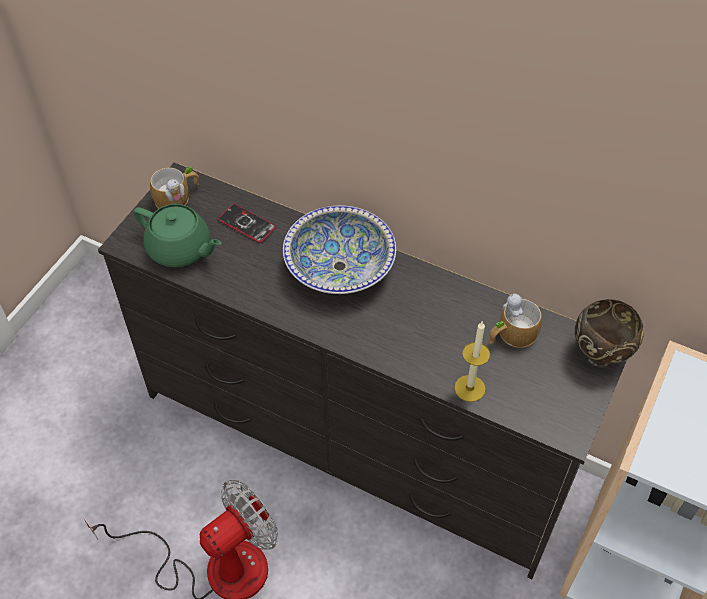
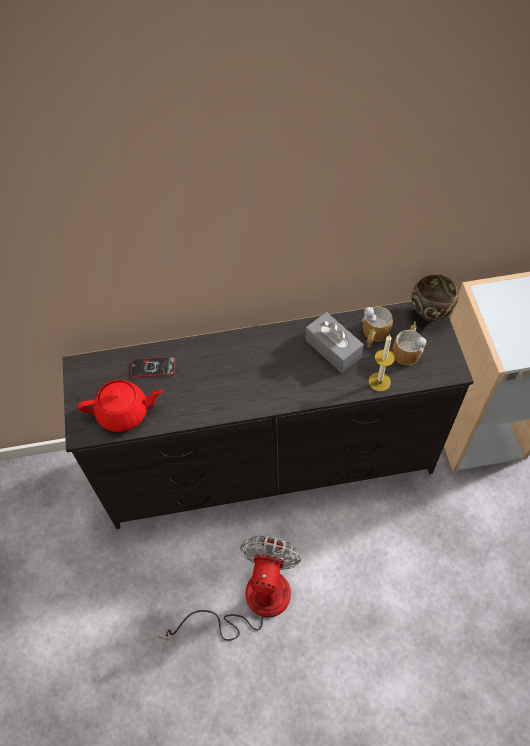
camera: 35 degrees left, 5 degrees up
(178, 197) = (89, 379): mug -> mug (408, 349)
(180, 249) = (124, 413): green teapot -> red teapot
(339, 266) = (238, 357): bowl -> none
(450, 320) = (333, 348): none -> grey tissue box

